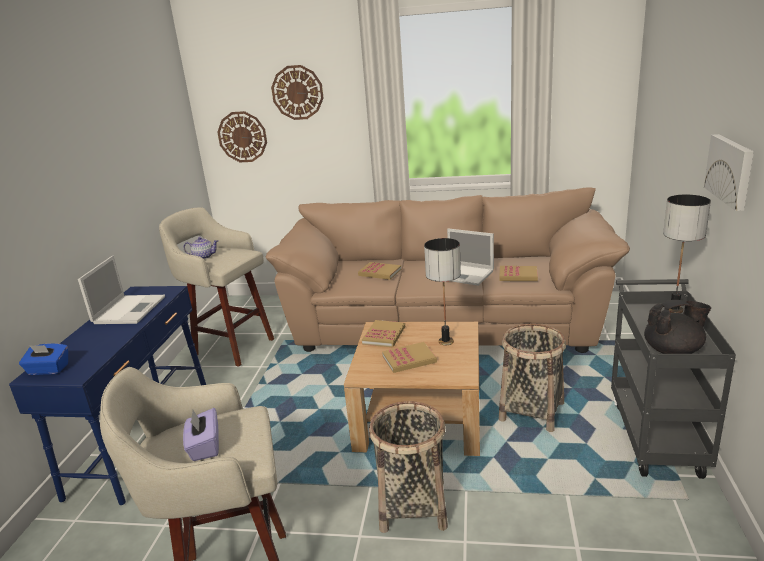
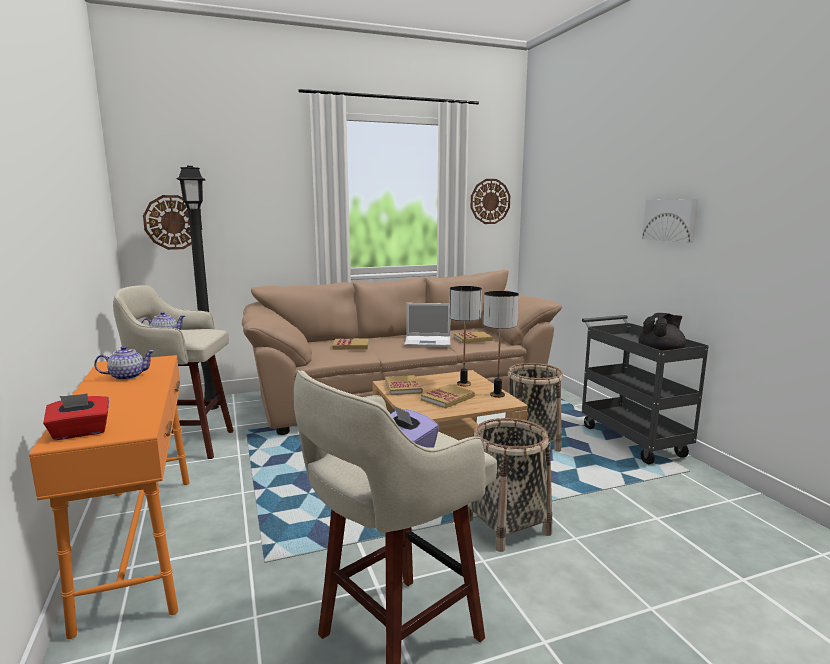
camera: 30 degrees left, 10 degrees down
(48, 370) = (80, 432): blue tissue box -> red tissue box
(130, 309) = (127, 376): laptop -> teapot
(144, 438) = (143, 544): blue console table -> orange console table
(278, 308) = (213, 407): none -> black floor lamp
(297, 92) = (239, 180): wall clock -> wall clock (490, 201)
(674, 310) = (627, 336): table lamp -> table lamp (497, 395)

